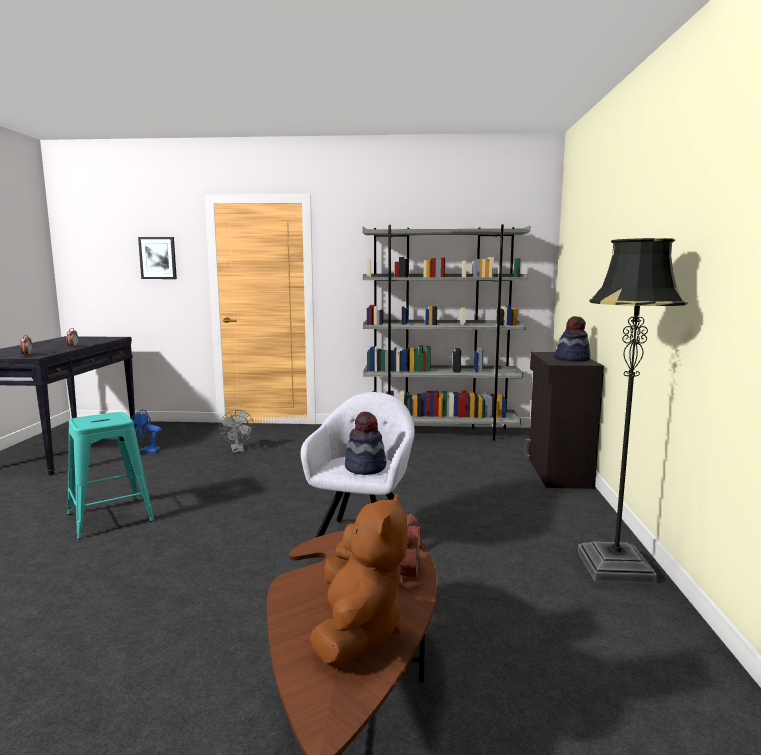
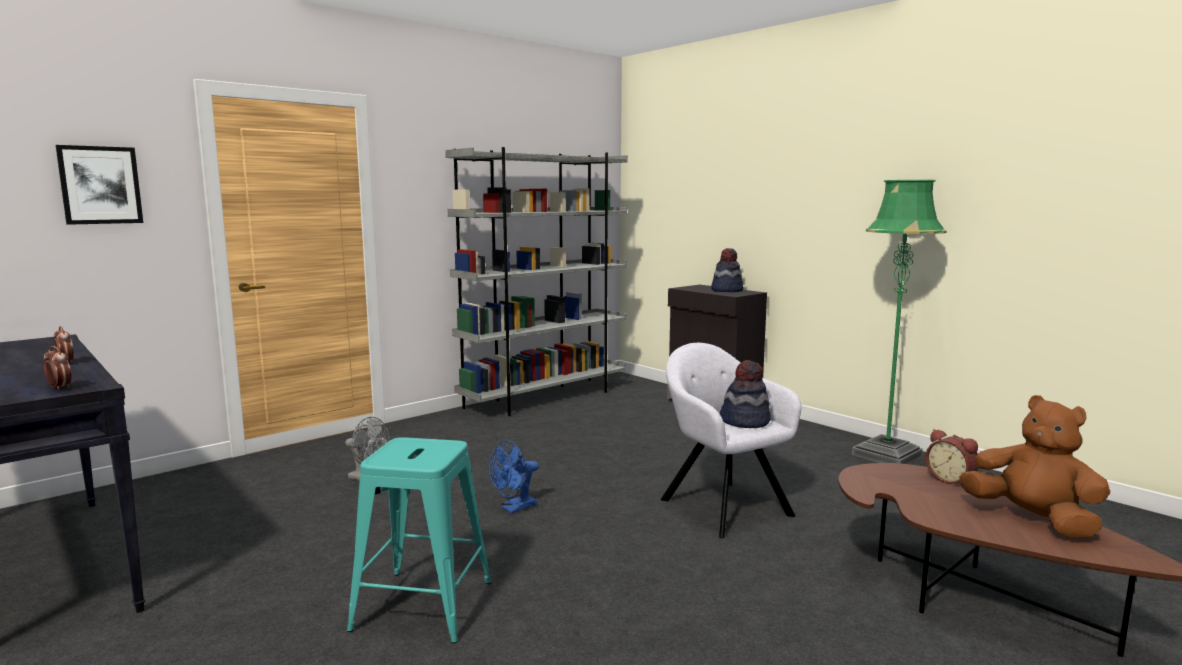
camera: 45 degrees left, 0 degrees up
(145, 451) = (222, 524): blue fan -> blue fan (514, 508)
(615, 567) = (887, 455): black floor lamp -> green floor lamp

